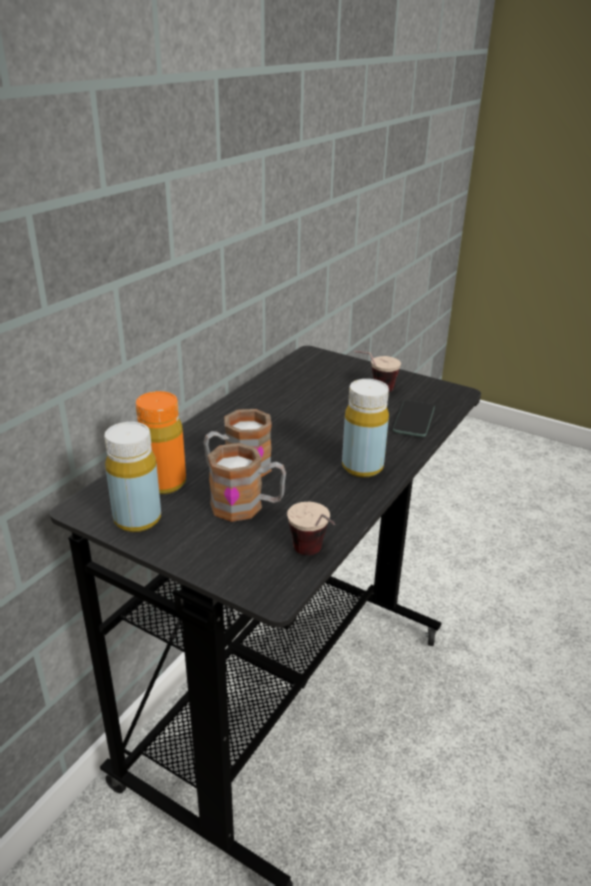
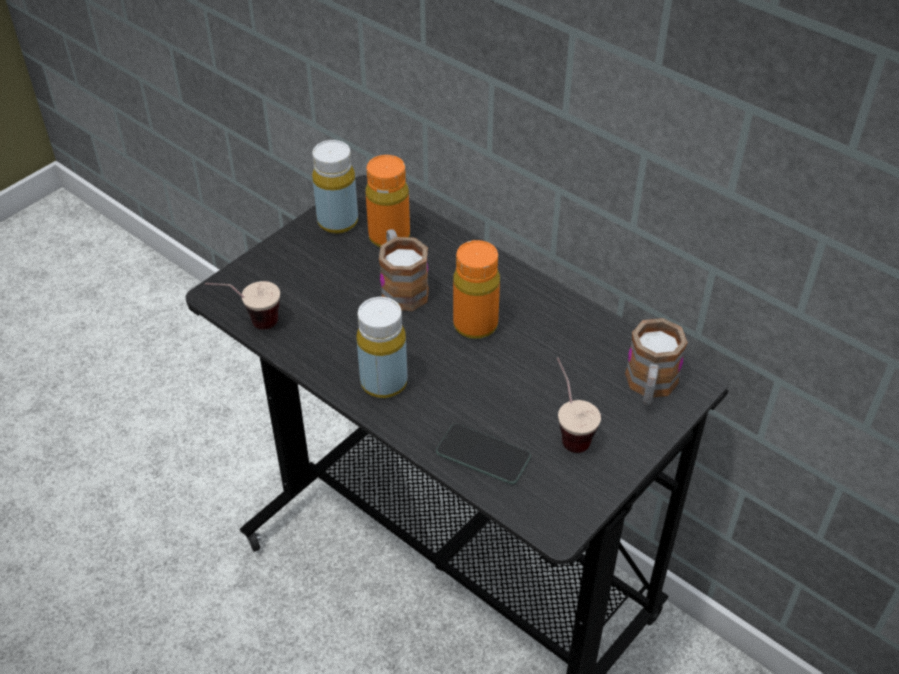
camera: 100 degrees right, 15 degrees up
(247, 506) = (336, 288): mug -> mug (649, 387)
(279, 430) = (475, 325): none -> orange bottle

